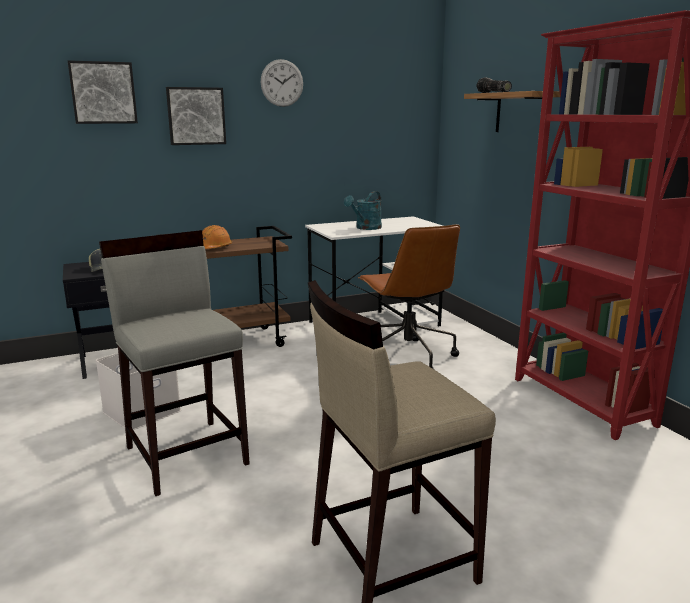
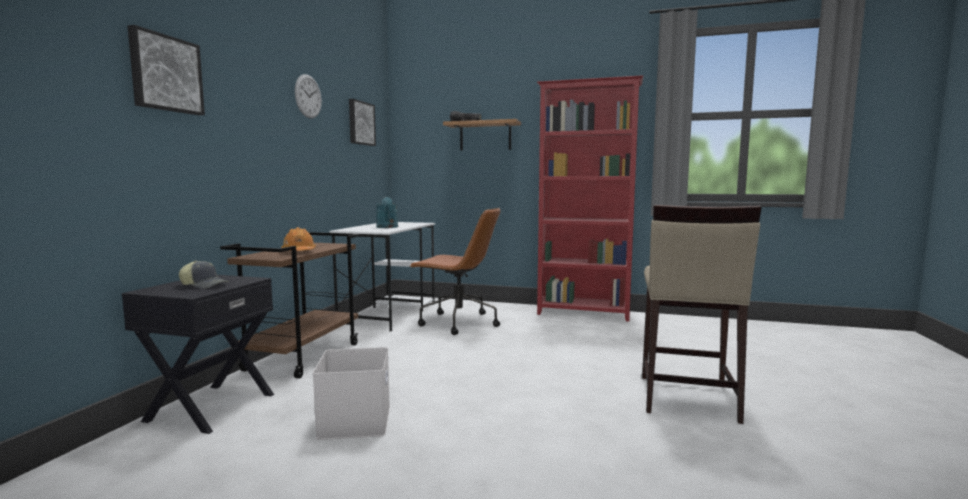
camera: 50 degrees left, 10 degrees down
(187, 454) = (471, 421): grey stool -> none
(196, 116) = (249, 116): picture -> picture (360, 123)

